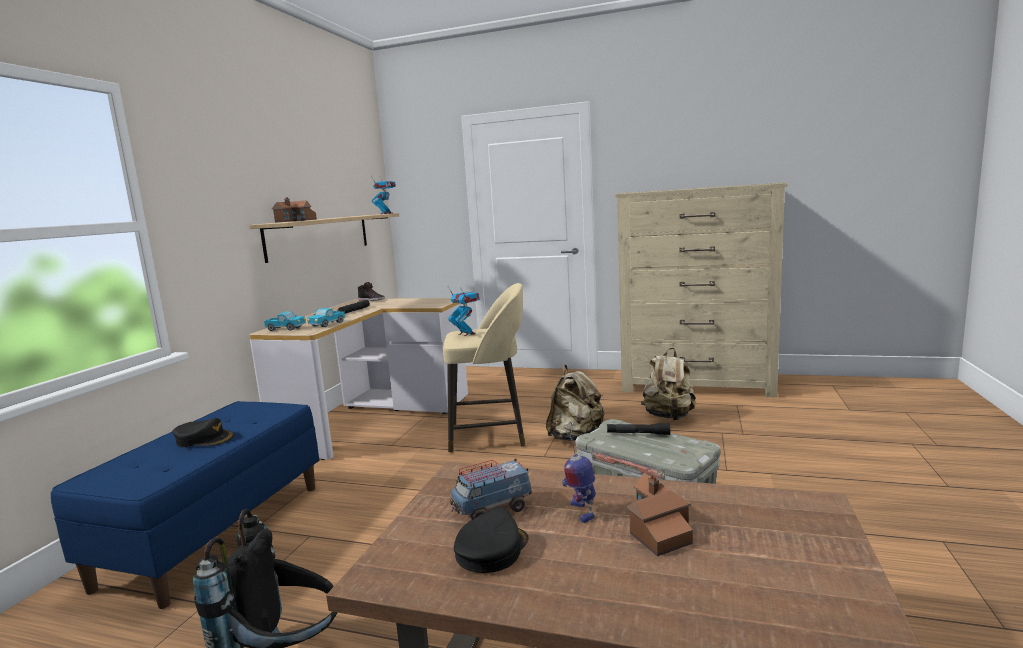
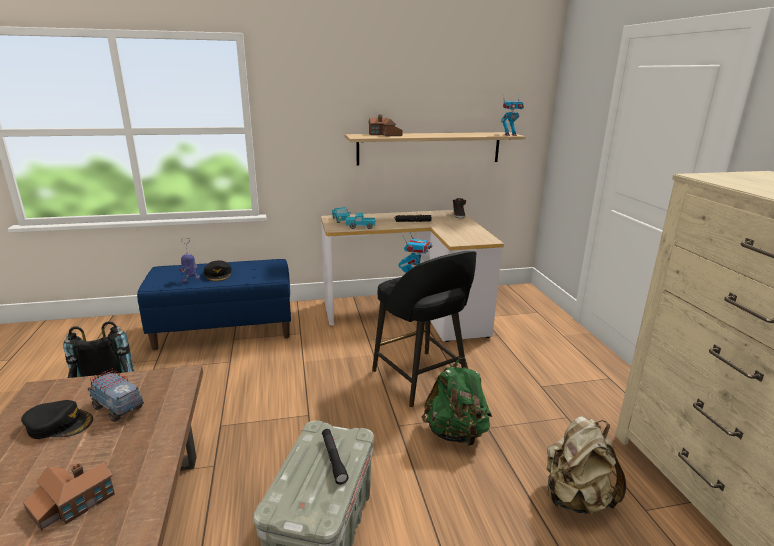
camera: 60 degrees right, 10 degrees up
(490, 434) = (421, 379): beige stool -> black stool
(575, 436) = (456, 433): beige backpack -> green backpack
(580, 511) = (109, 452): toy robot -> toy robot (191, 279)

